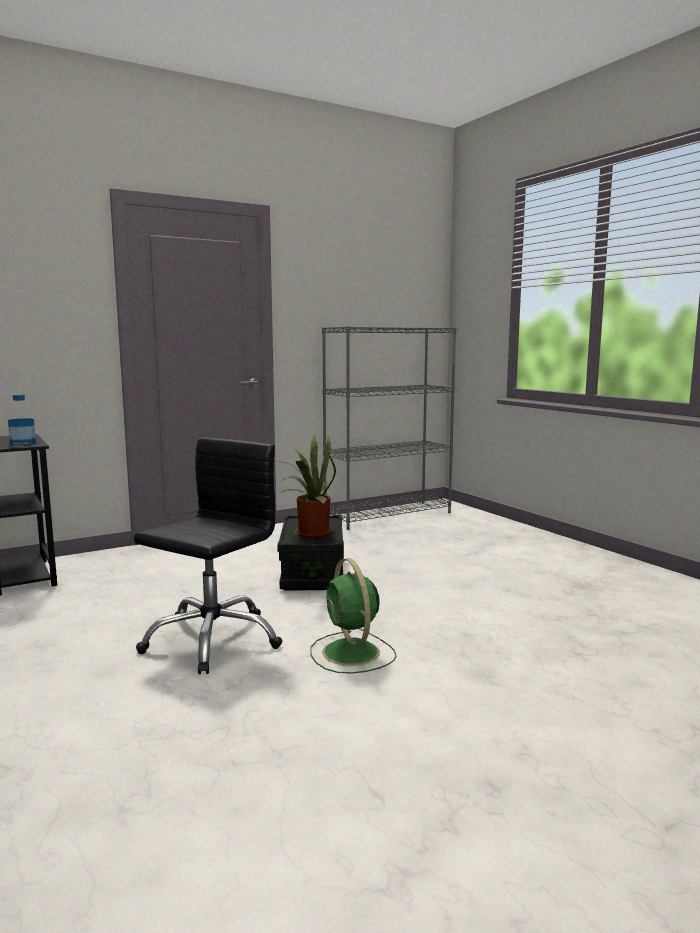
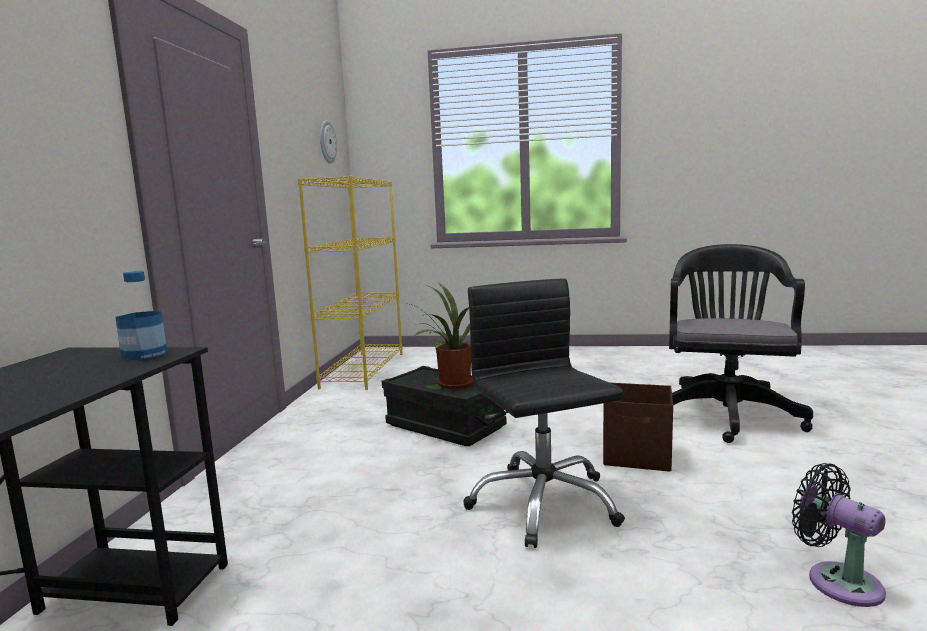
camera: 50 degrees left, 0 degrees up
(186, 784) = (837, 580): none -> black fan
(352, 653) = (638, 456): green fan -> brown storage box
(388, 515) = (363, 369): grey bookcase -> yellow bookcase
(398, 288) = (327, 142): none -> wall clock
(550, 673) = (726, 413): none -> black office chair

